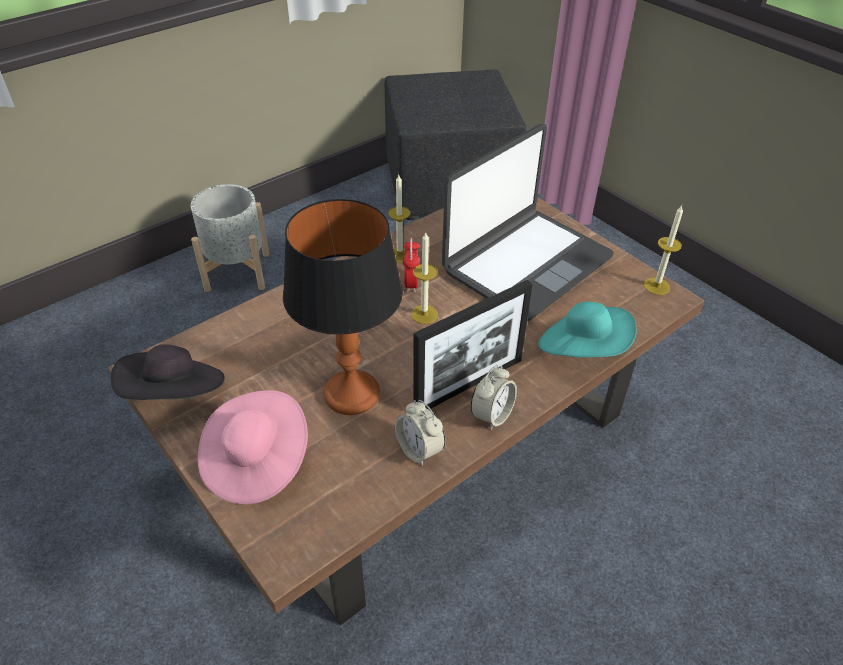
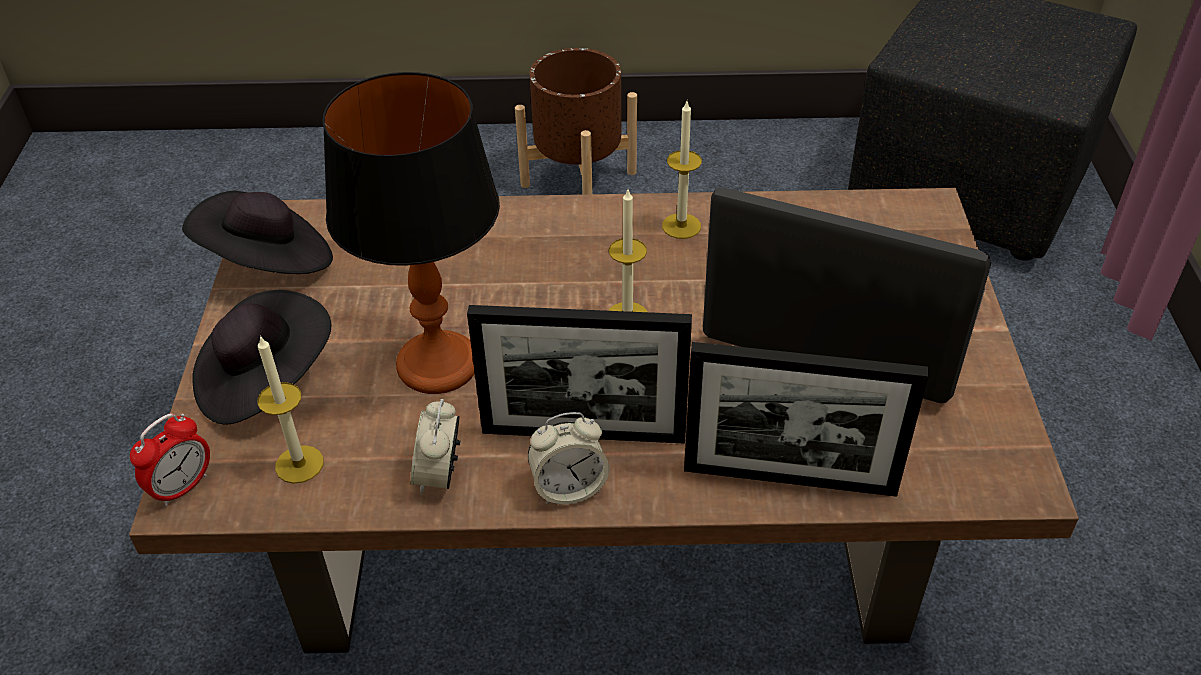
camera: 40 degrees right, 0 degrees up
(237, 271) = (578, 178): grey planter -> brown planter
(256, 462) = (265, 381): pink hat -> black hat
(411, 283) = (654, 270): alarm clock -> alarm clock (182, 487)
(526, 263) = (843, 320): laptop -> laptop turned 150 degrees counterclockwise
(583, 350) = (789, 479): turquoise hat -> picture frame
(656, 286) = (1017, 454): candle -> candle (299, 464)

